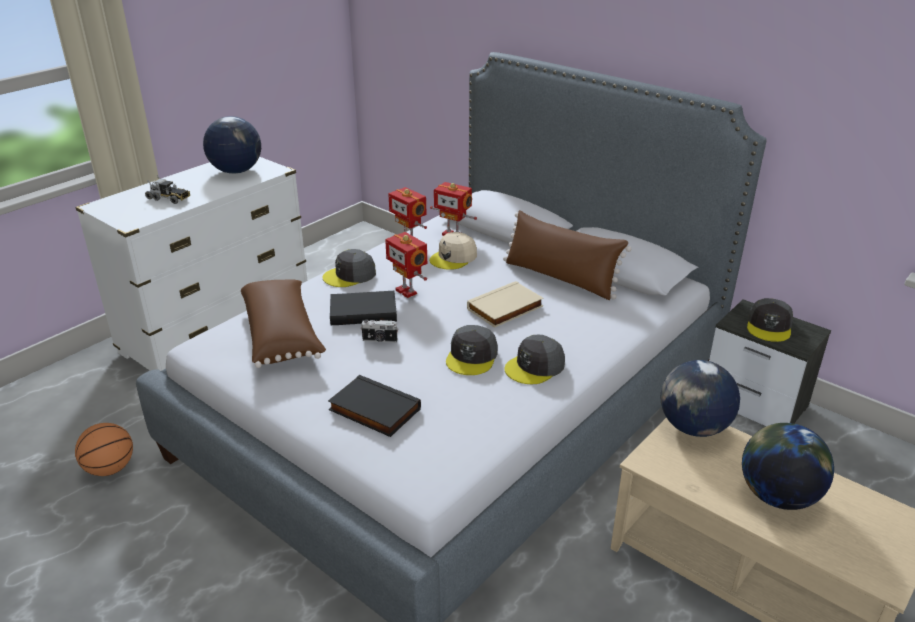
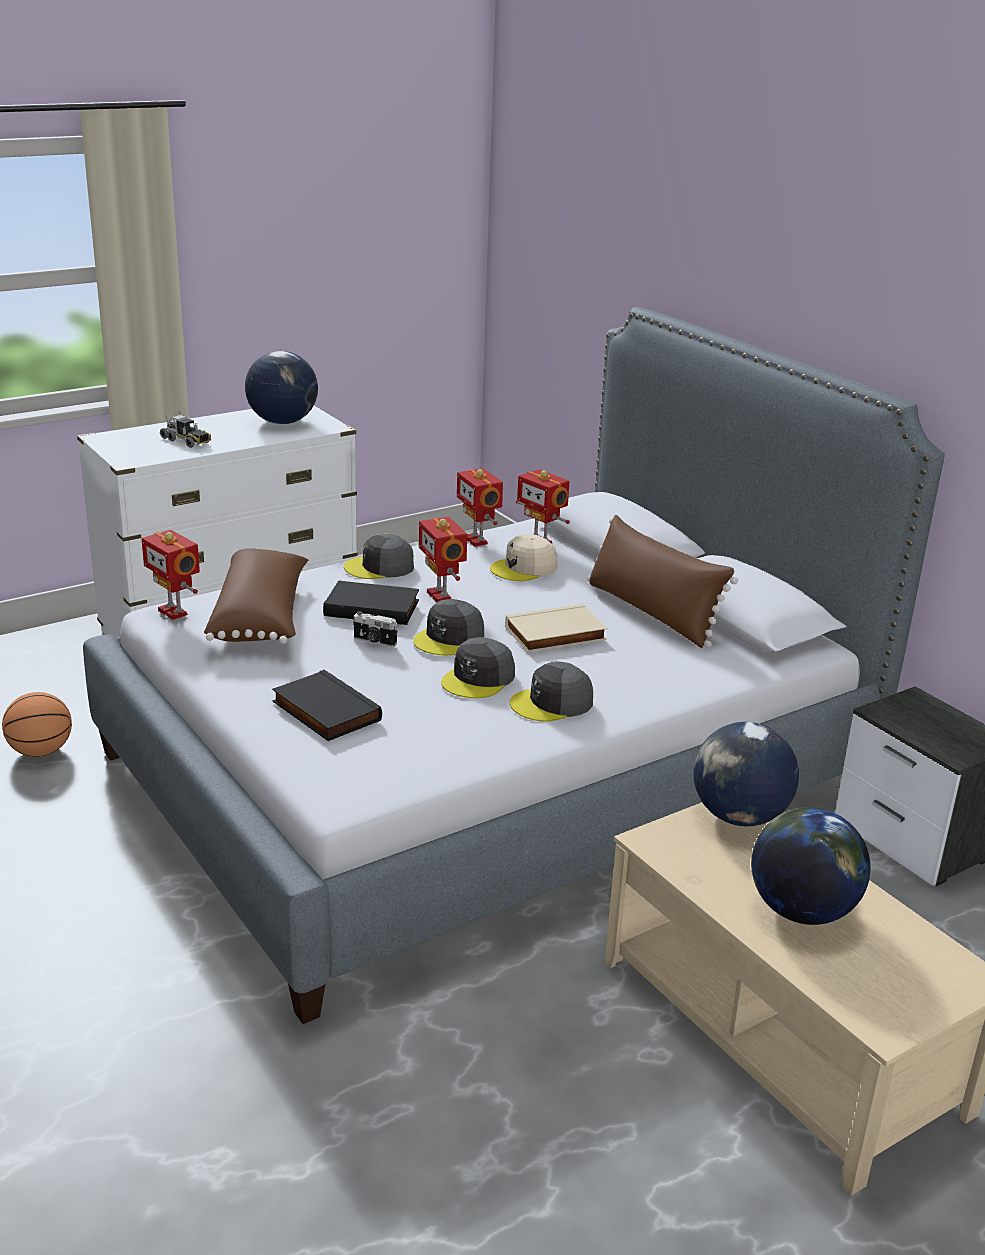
camera: 15 degrees right, 5 degrees down
(210, 344) = (174, 612): none -> toy robot
(769, 326) = (930, 724): grey cap -> grey cap (449, 638)

